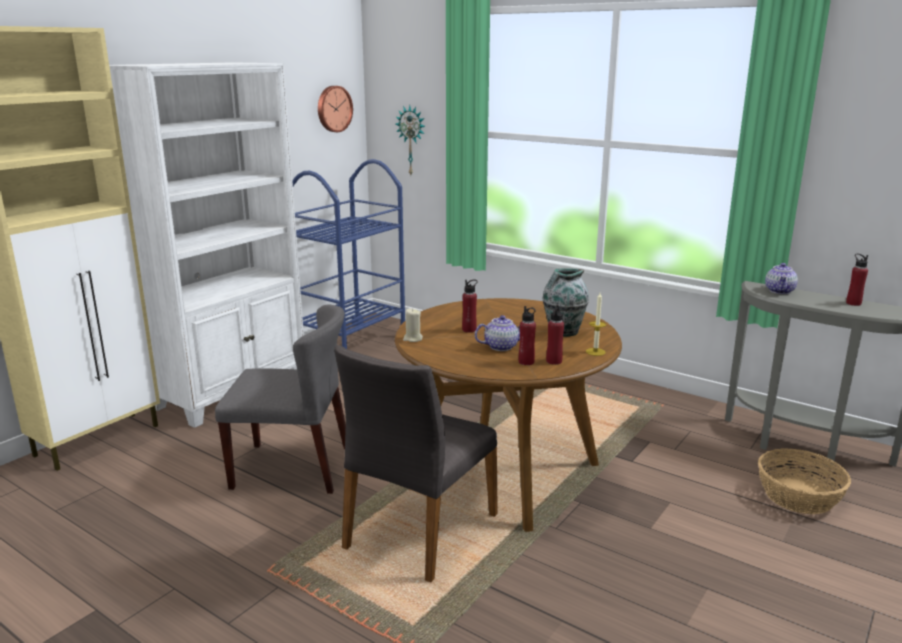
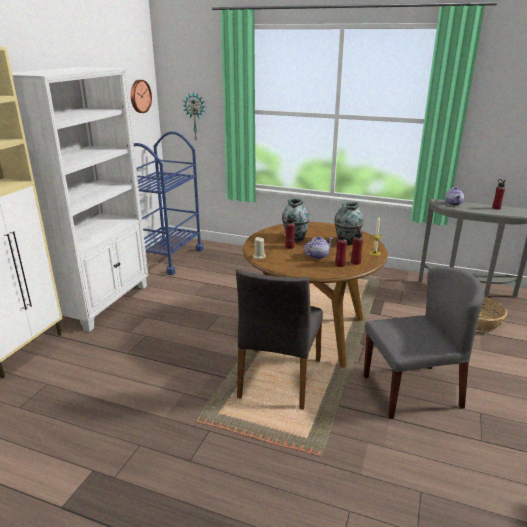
camera: 15 degrees left, 5 degrees up
(293, 467) = (175, 349): grey chair -> grey chair (412, 390)
(487, 319) = (295, 238): none -> vase

